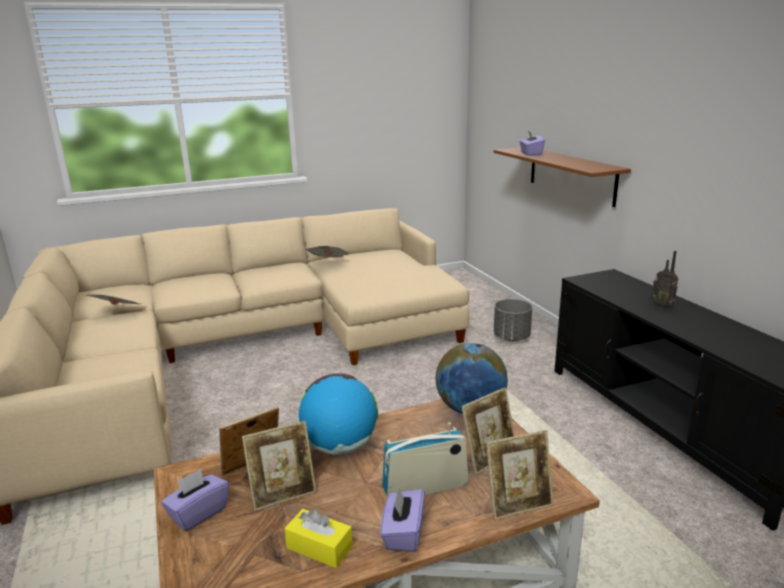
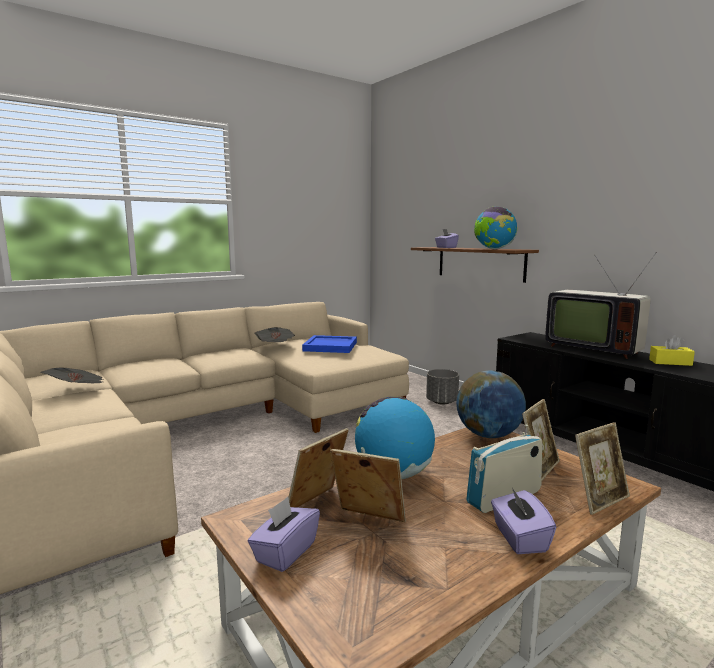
camera: 15 degrees left, 10 degrees down
(283, 494) = (368, 521): picture frame -> picture frame turned 120 degrees counterclockwise
(319, 547) = (446, 563): yellow tissue box -> yellow tissue box (670, 362)
(386, 268) = (331, 346): none -> blue tray
(577, 164) = (494, 249): none -> globe
(663, 305) = (593, 348): radio -> television

